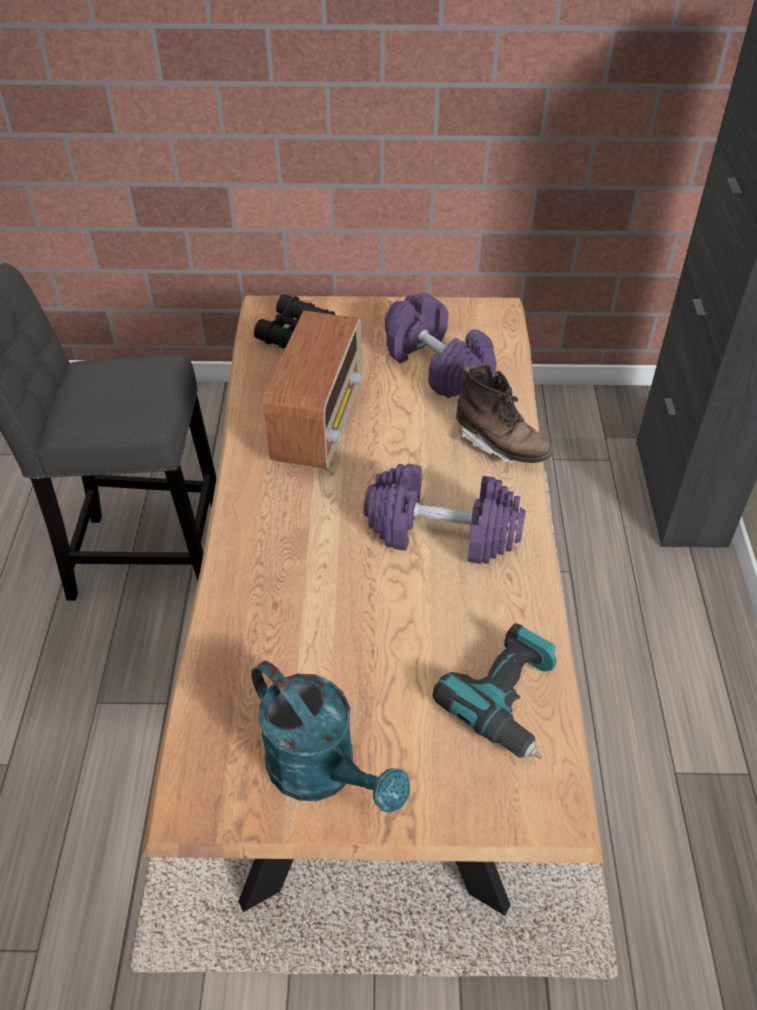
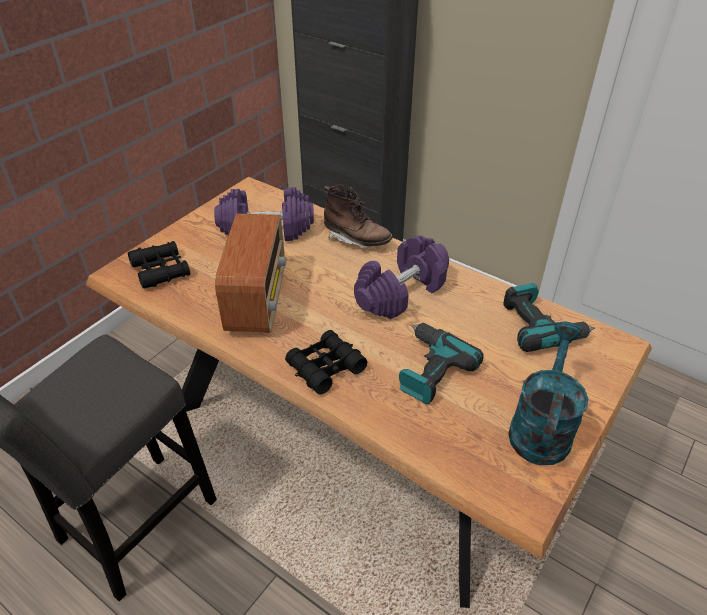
camera: 55 degrees left, 5 degrees down
(263, 531) = (325, 367): none -> black binoculars
(319, 423) = (257, 299): radio -> radio turned 45 degrees clockwise
(323, 772) = (541, 426): turquoise watering can -> turquoise watering can turned 60 degrees counterclockwise
(332, 621) = (429, 369): none -> power drill
(500, 445) = (356, 239): brown boot -> brown boot turned 45 degrees clockwise

